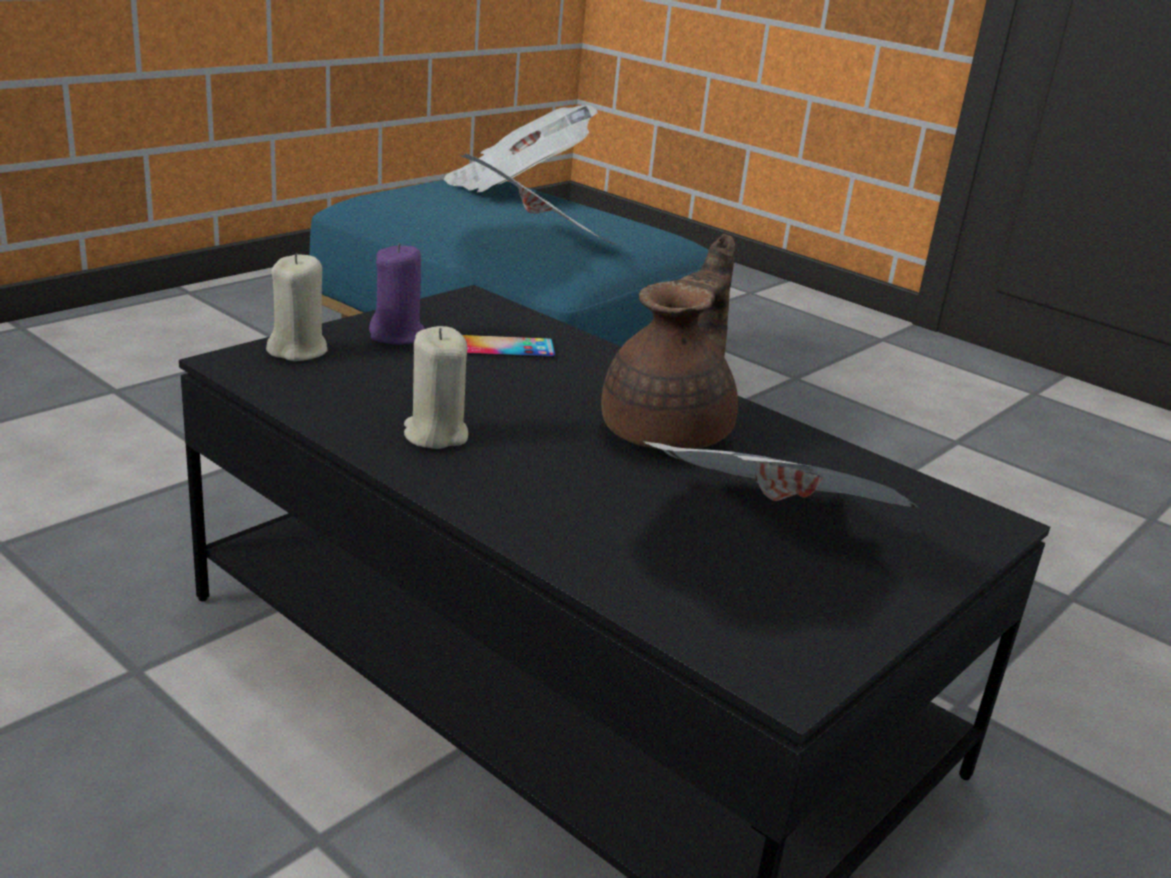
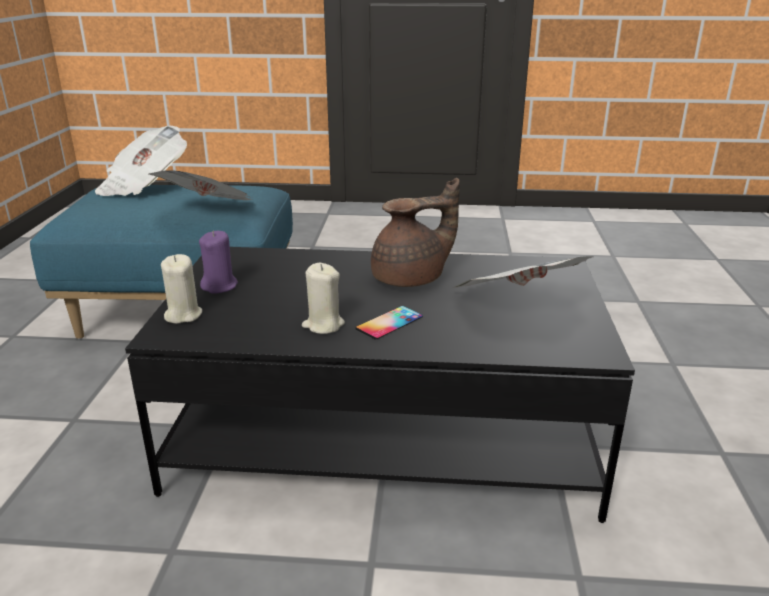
camera: 35 degrees left, 0 degrees up
(505, 347) = (280, 271): phone -> phone (389, 323)
(670, 431) = (411, 279): brown teapot -> brown teapot turned 75 degrees clockwise

